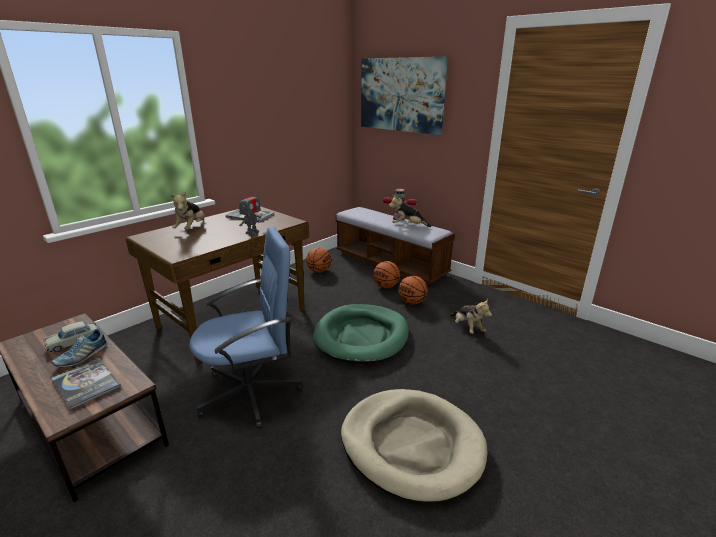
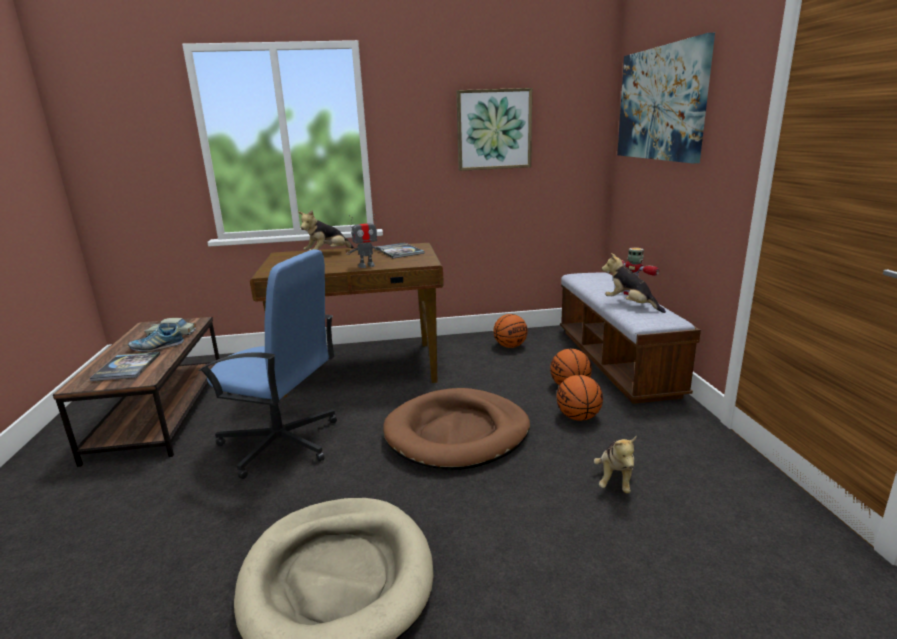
camera: 40 degrees right, 5 degrees down
(284, 110) = (494, 129): none -> picture
(362, 336) = (457, 433): green dog bed -> brown dog bed

